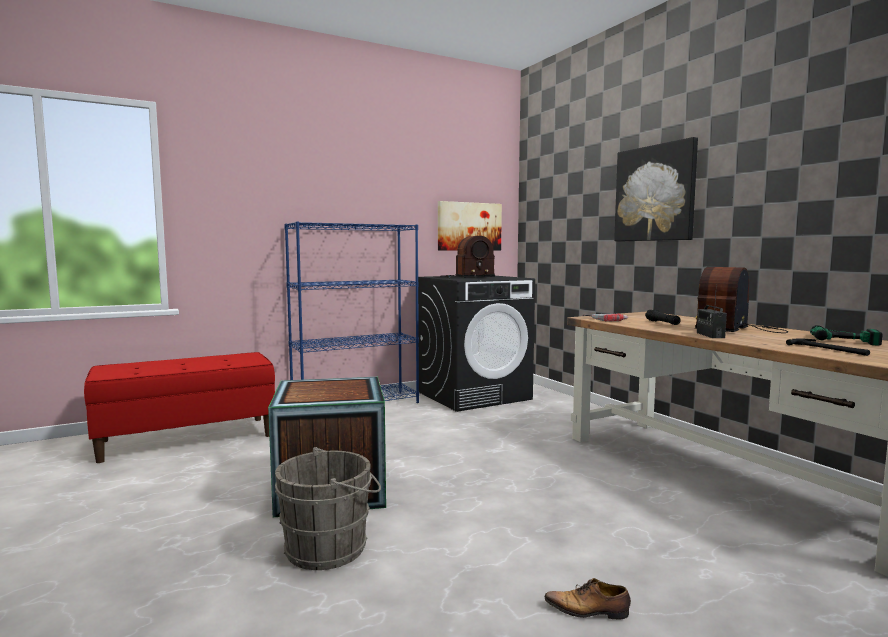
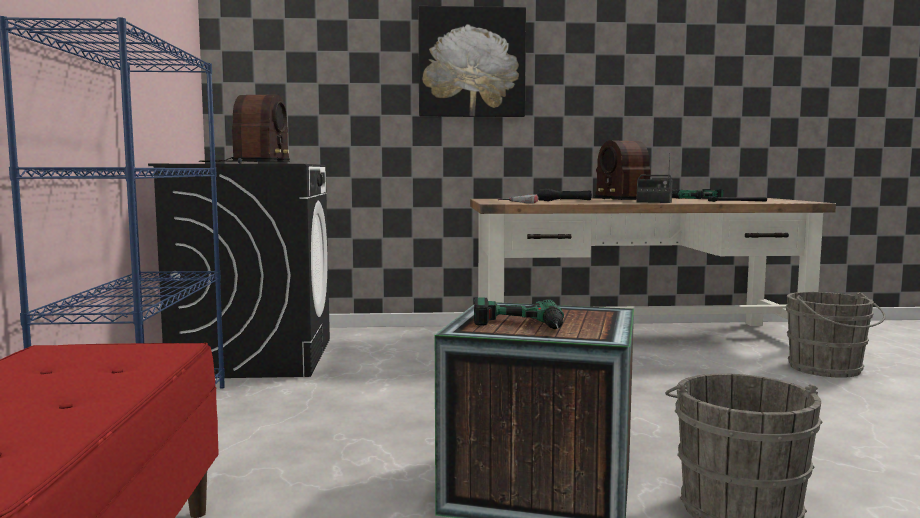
camera: 65 degrees left, 0 degrees up
(306, 388) = (519, 326): none -> power drill
(469, 226) = (174, 80): picture -> none
(588, 611) = (869, 423): shoe -> none
(793, 590) = (828, 369): none -> grey bucket

